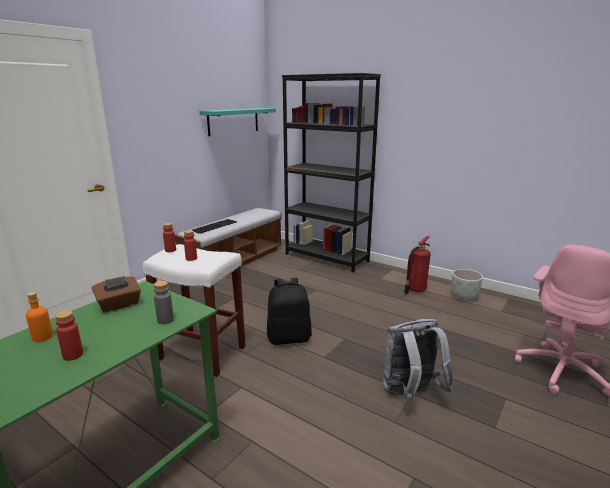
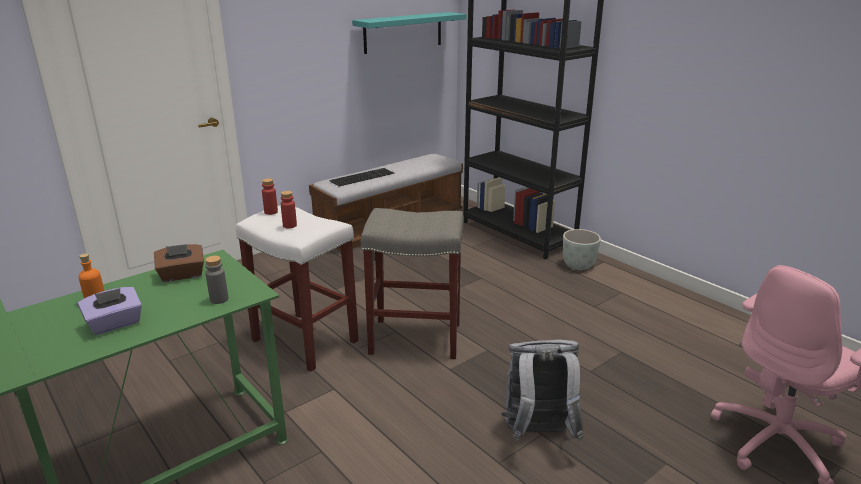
camera: 15 degrees right, 5 degrees up
(73, 355) = (115, 324): red bottle -> purple tissue box
(289, 338) = (417, 338): black backpack -> grey stool
(415, 290) = (622, 296): fire extinguisher -> none
(464, 297) = (691, 317): grey planter -> grey planter (579, 265)

